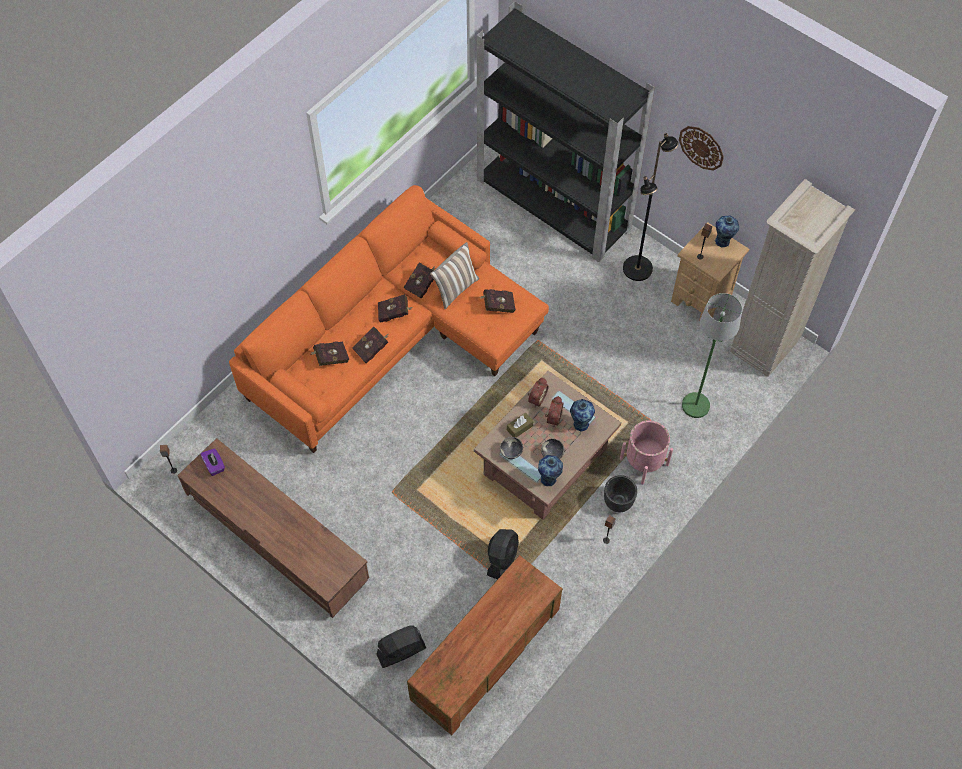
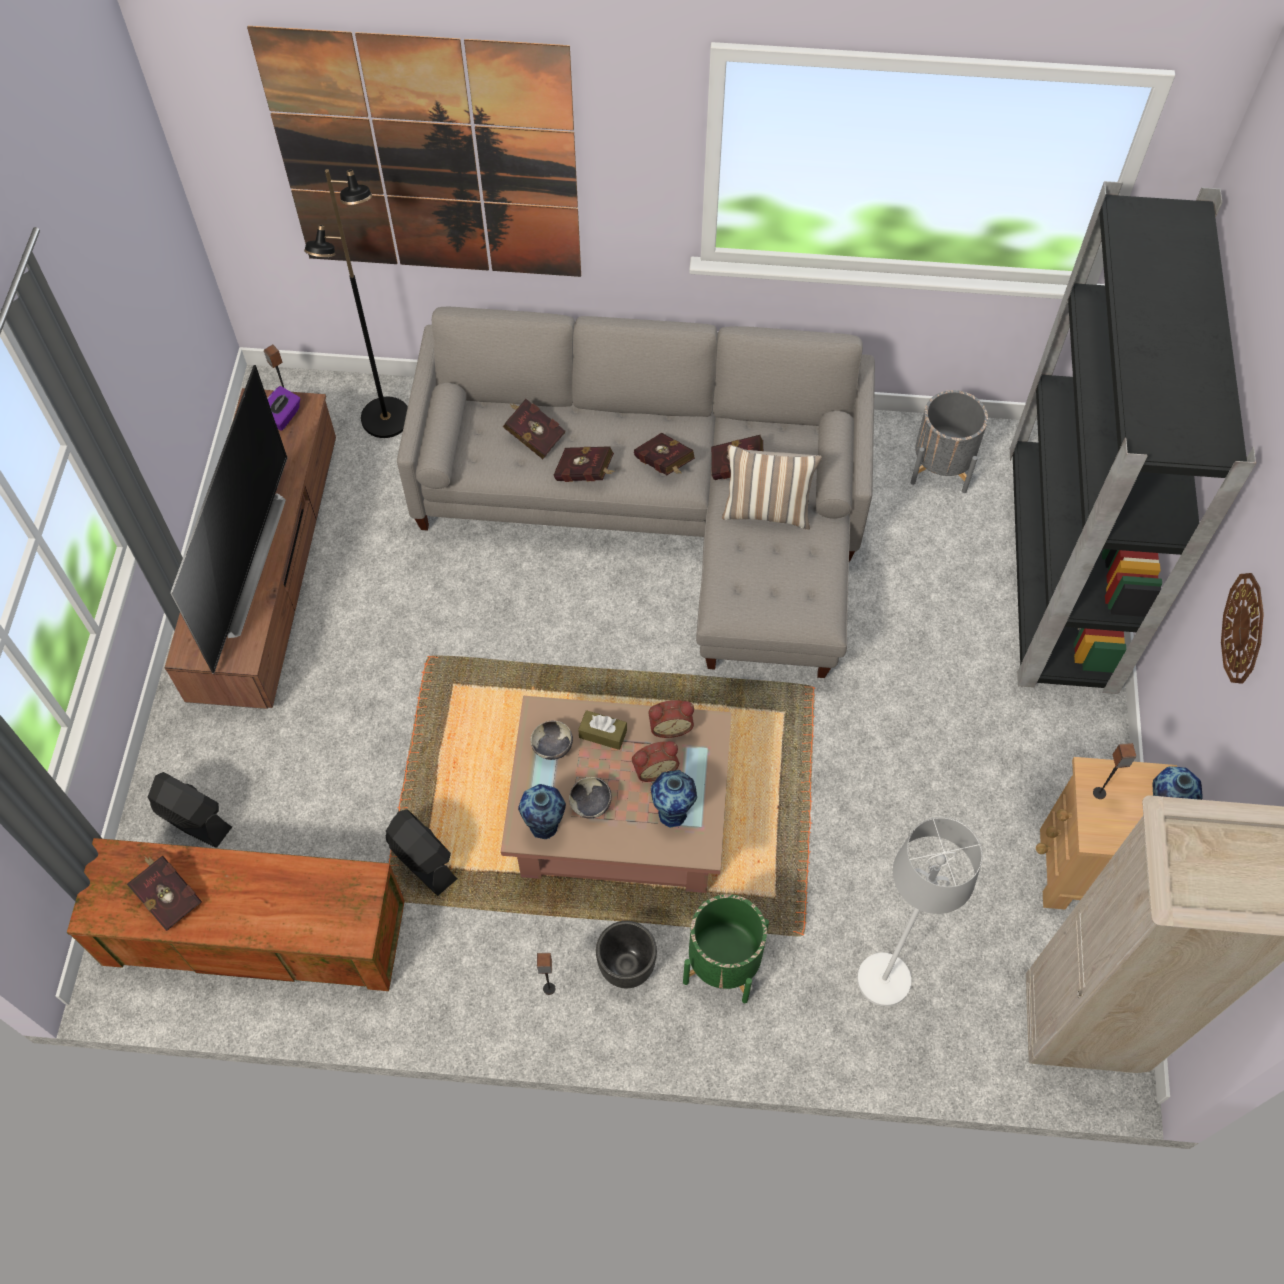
camera: 55 degrees right, 0 degrees up
(202, 277) = (428, 160): none -> picture
(293, 533) = (242, 562): none -> television
(393, 340) = (664, 511): orange sofa -> grey sofa
(464, 212) = (941, 466): none -> grey planter
(497, 305) = (784, 579): red book -> red book (168, 896)
(502, 558) = (421, 860): black fan -> black fan turned 120 degrees counterclockwise
(638, 269) = (1055, 747): black floor lamp -> black floor lamp (386, 419)
(644, 462) = (723, 962): pink planter -> green planter
(696, 406) = (883, 980): green floor lamp -> white floor lamp

